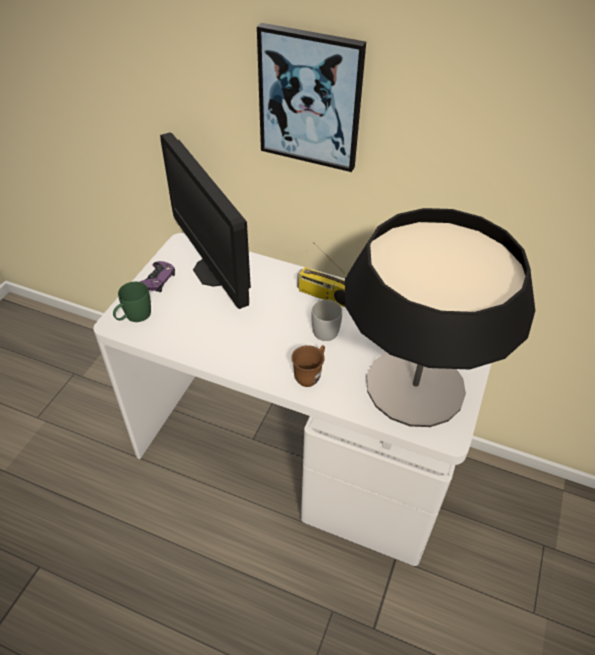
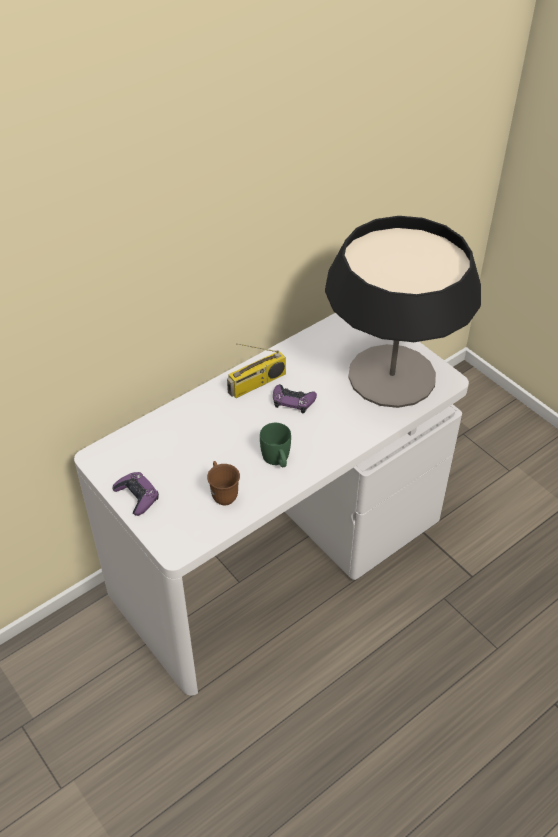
camera: 60 degrees left, 0 degrees up
(134, 317) = (177, 531): green mug -> green mug (277, 460)
(214, 271) = (160, 447): monitor -> none
(310, 98) = (185, 225): picture -> none
(310, 375) = (340, 432): brown mug -> brown mug (222, 493)
(324, 328) = (293, 401): white mug -> purple game controller

